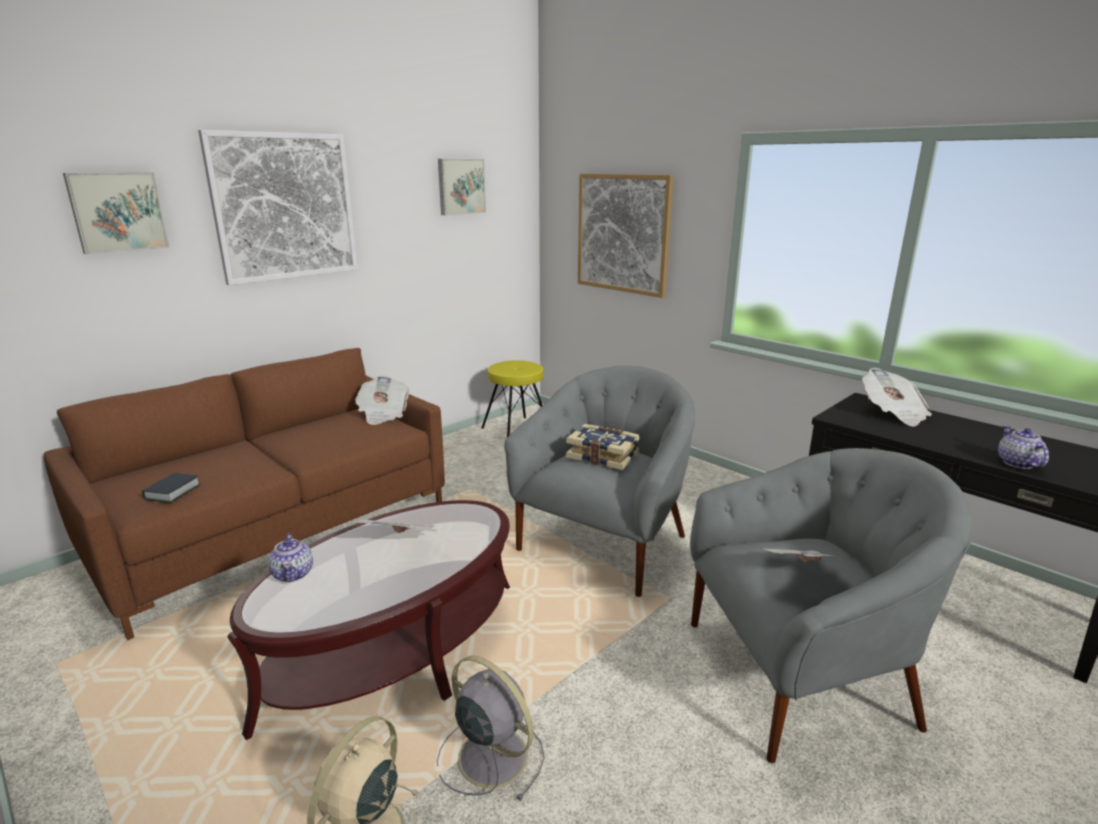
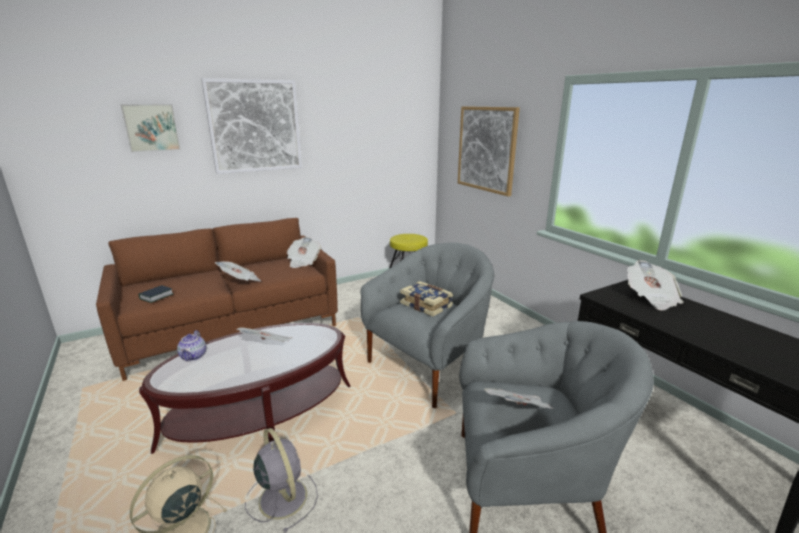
camera: 15 degrees right, 0 degrees up
(302, 453) = (240, 281): none -> newspaper
(460, 186) = (378, 114): picture -> none
(1017, 463) = (736, 352): teapot -> none

